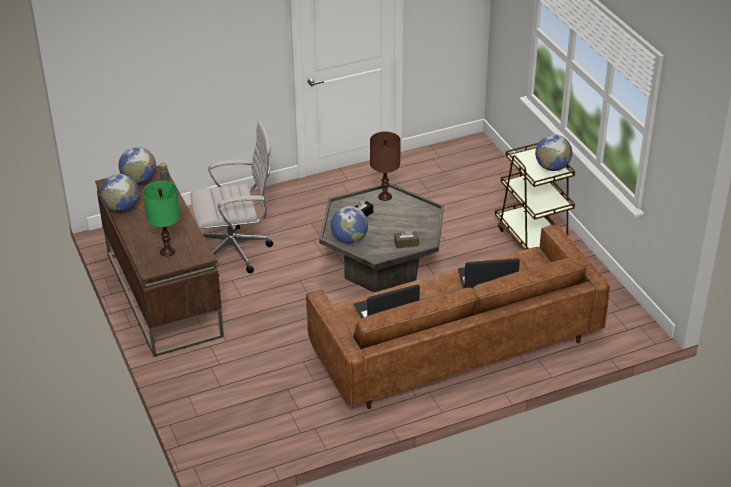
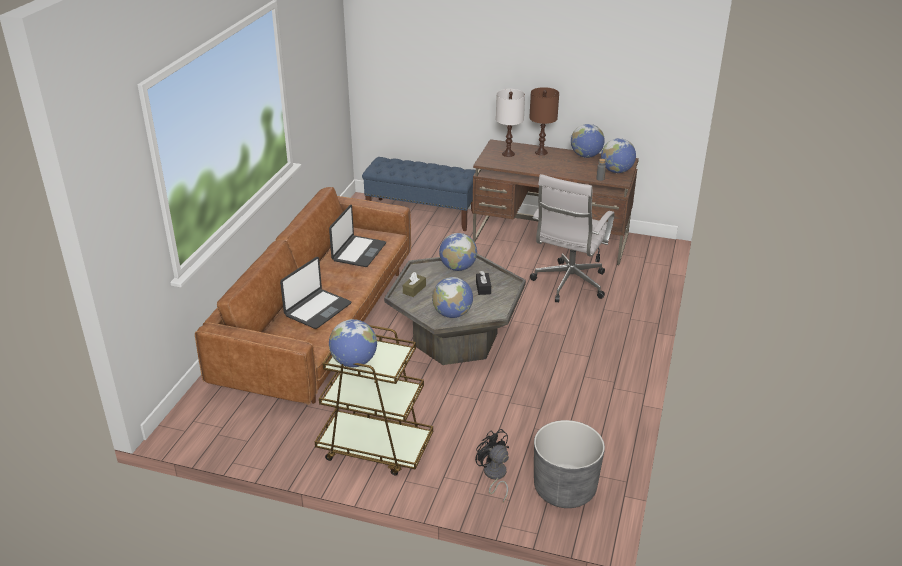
camera: 130 degrees right, 5 degrees down
(167, 251) = (508, 154): green table lamp -> white table lamp
(204, 401) = (422, 214): none -> blue bench
(385, 196) = (493, 311): brown table lamp -> brown table lamp (541, 152)
(412, 211) = (452, 314): none -> globe
(464, 160) = (564, 489): none -> grey planter
(489, 186) = (494, 476): none -> black fan

